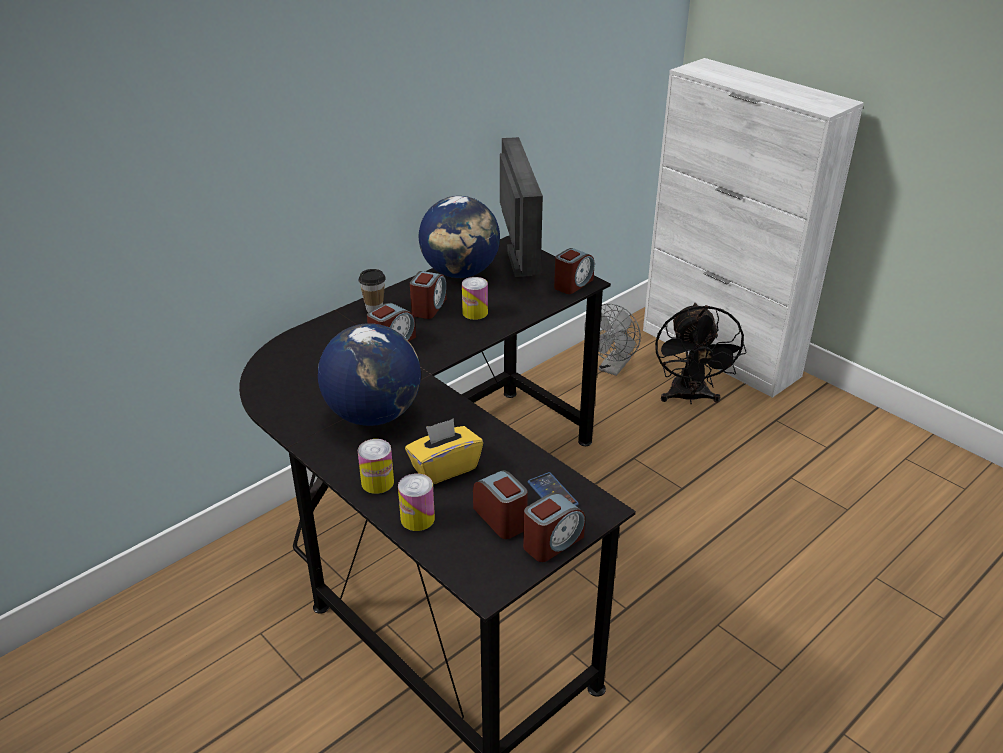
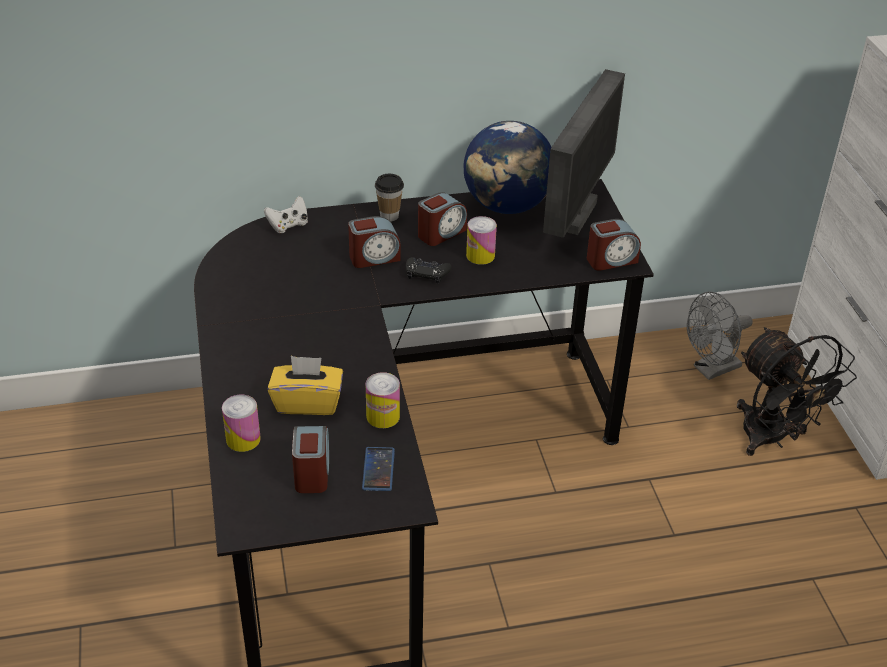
camera: 30 degrees right, 5 degrees up
(294, 343) = (288, 225): none -> white game controller
(373, 414) = (294, 324): globe -> none
(377, 482) = (240, 391): can -> can (383, 416)
(446, 338) = (427, 273): none -> black game controller
(552, 542) = (334, 514): alarm clock -> none
(689, 398) = (772, 439): black fan -> black fan turned 60 degrees counterclockwise

